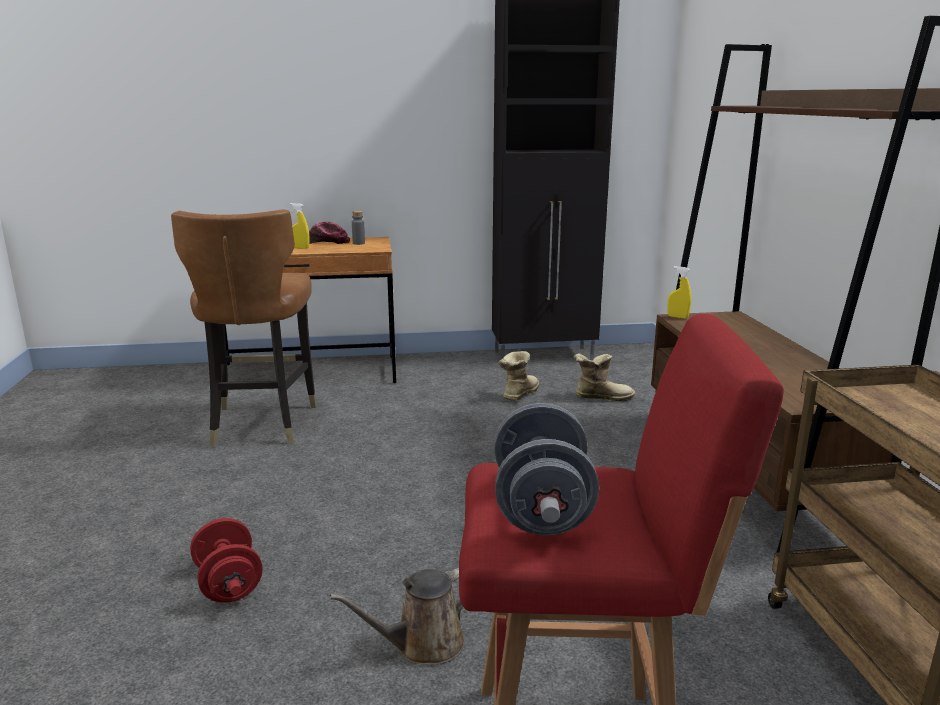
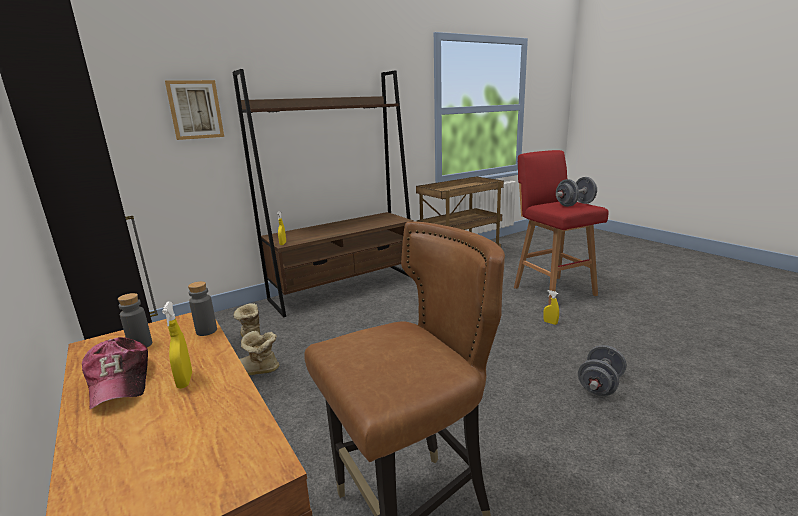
camera: 115 degrees left, 0 degrees up
(229, 584) = (600, 385): red dumbbell -> grey dumbbell
(352, 250) = (206, 331): none -> grey bottle
(423, 645) = (550, 322): brown watering can -> yellow spray bottle
(740, 103) = (195, 110): none -> picture

